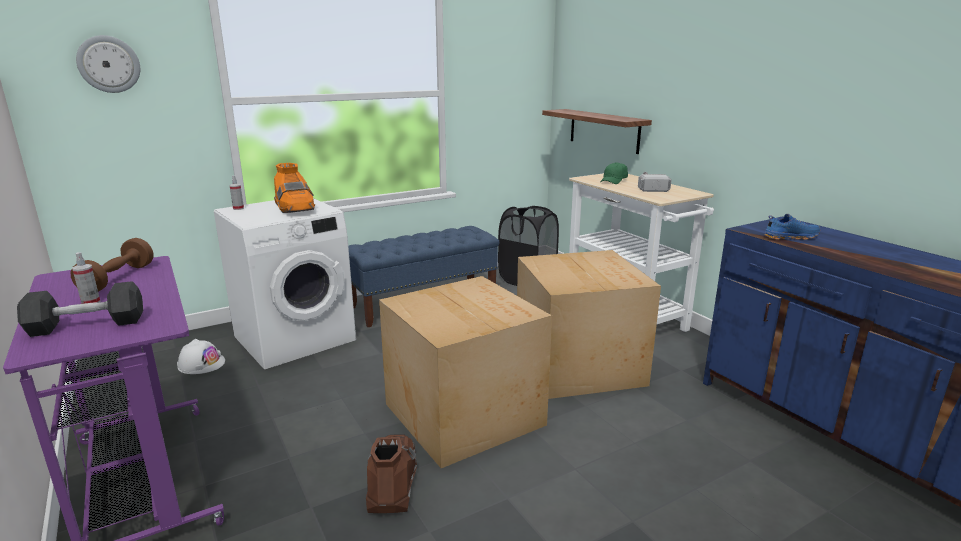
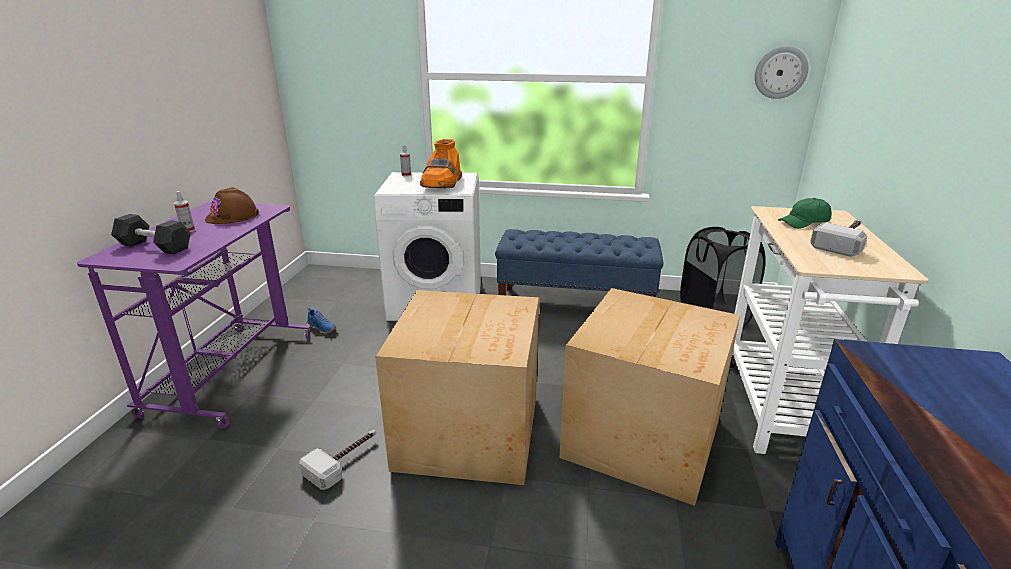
camera: 40 degrees right, 5 degrees up
(109, 64) = (338, 39): wall clock -> wall clock (780, 72)
(117, 278) = (233, 216): brown dumbbell -> brown hard hat
(201, 363) = (357, 299): white hard hat -> none
(392, 481) = (344, 460): brown boot -> hammer
(604, 130) = (850, 149): shelf -> none
(789, 237) = (922, 391): blue shoe -> blue shoe (322, 328)

